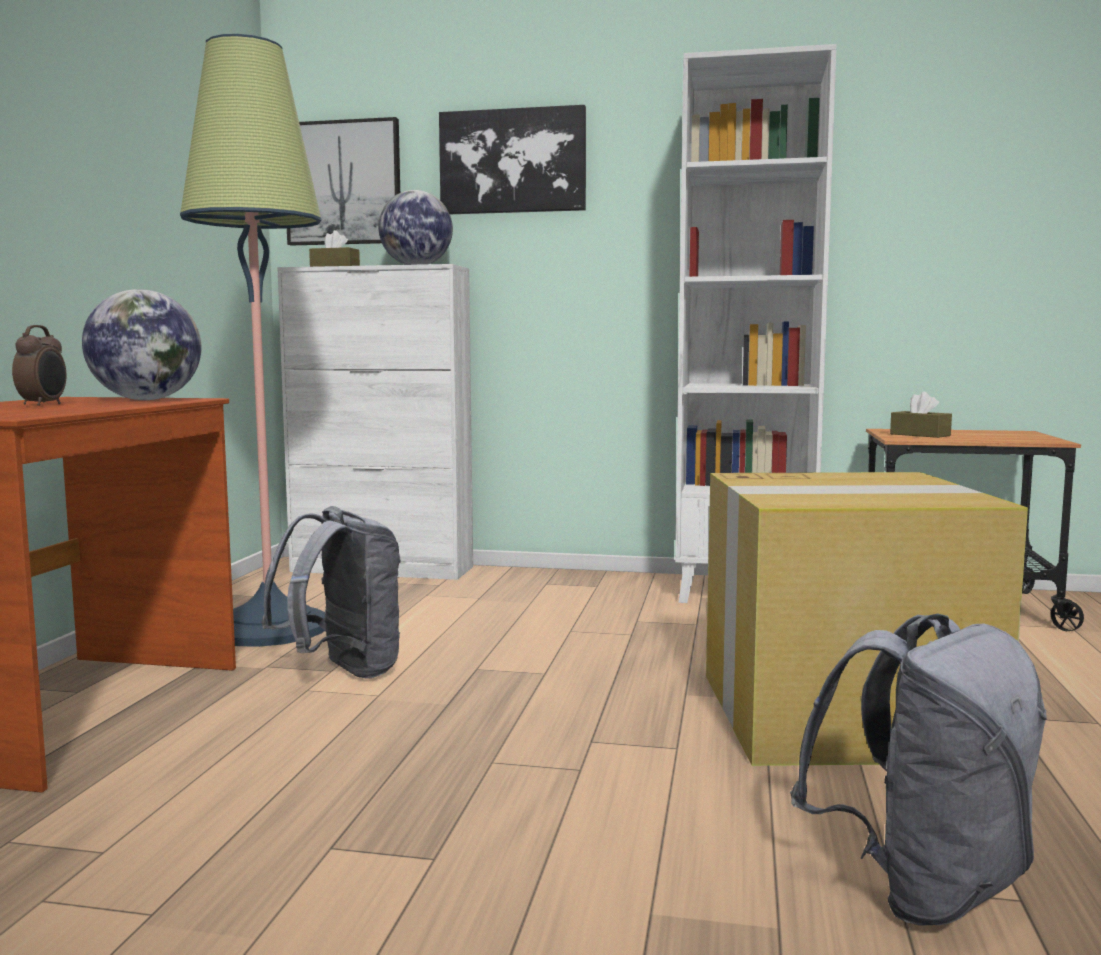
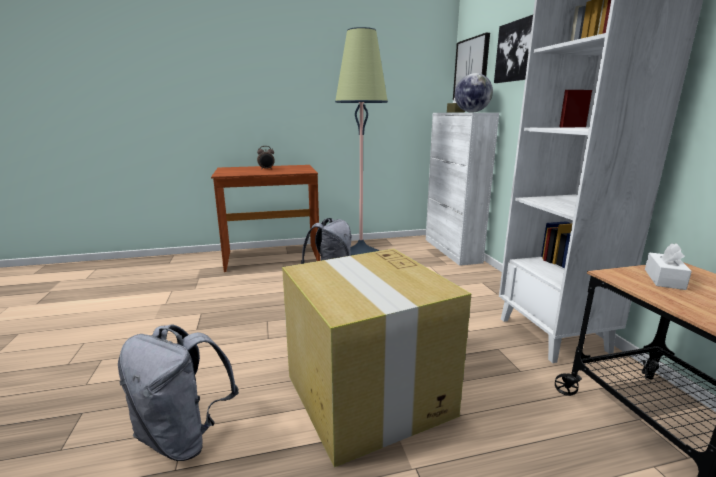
camera: 65 degrees right, 10 degrees up
(146, 400) = (296, 170): globe -> none
(920, 435) = (664, 279): brown tissue box -> white tissue box

